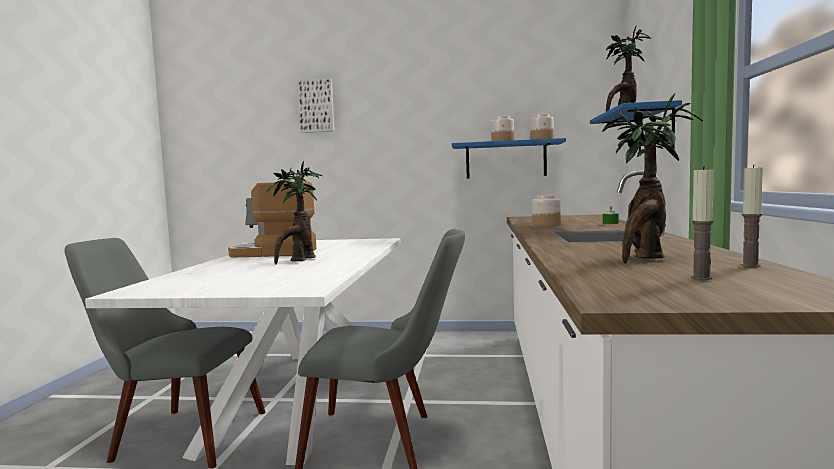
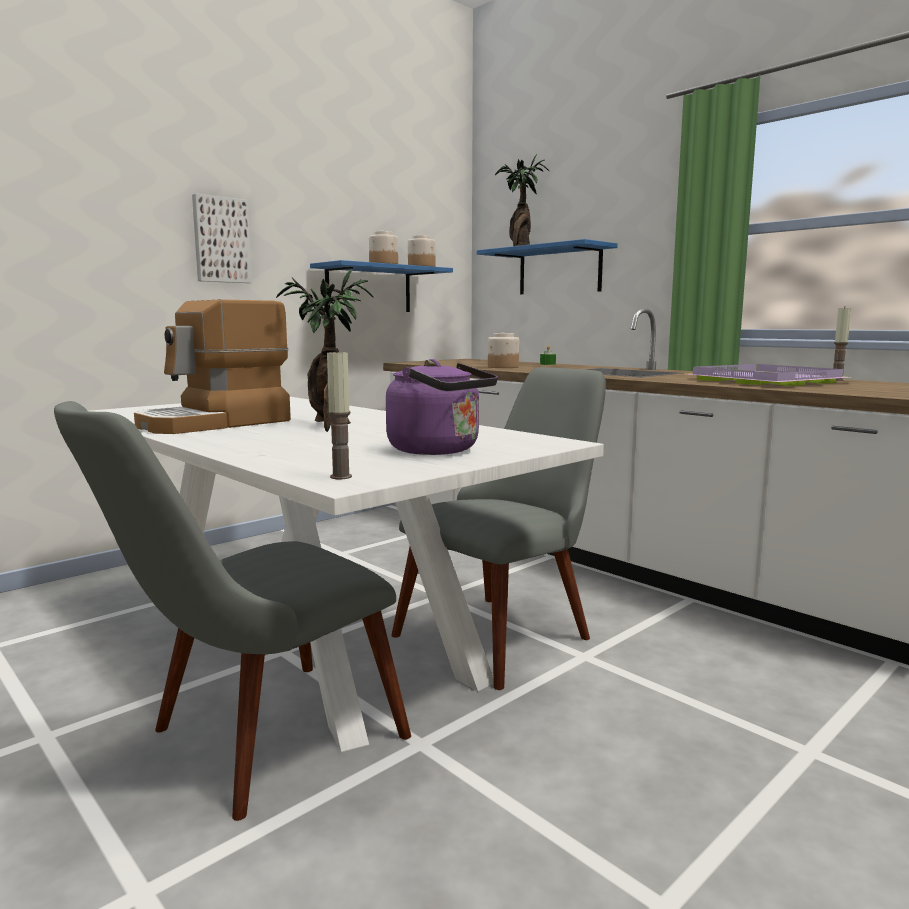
camera: 50 degrees left, 5 degrees up
(238, 284) = (439, 450): none -> purple kettle
(316, 106) = (93, 165): picture -> picture (221, 240)
(645, 258) = (768, 381): potted plant -> purple tray
(701, 278) = (869, 386): candle -> candle (341, 477)

